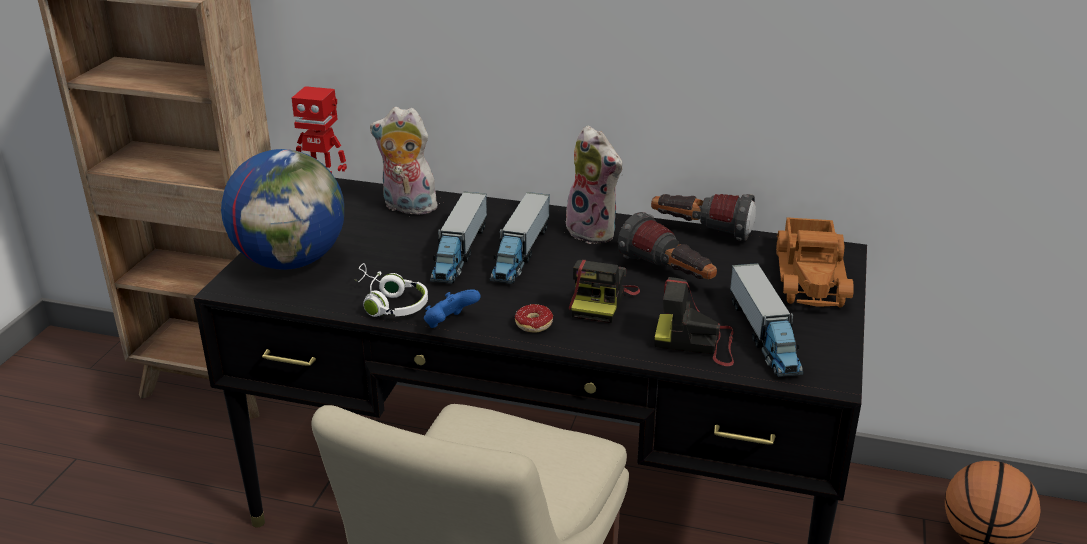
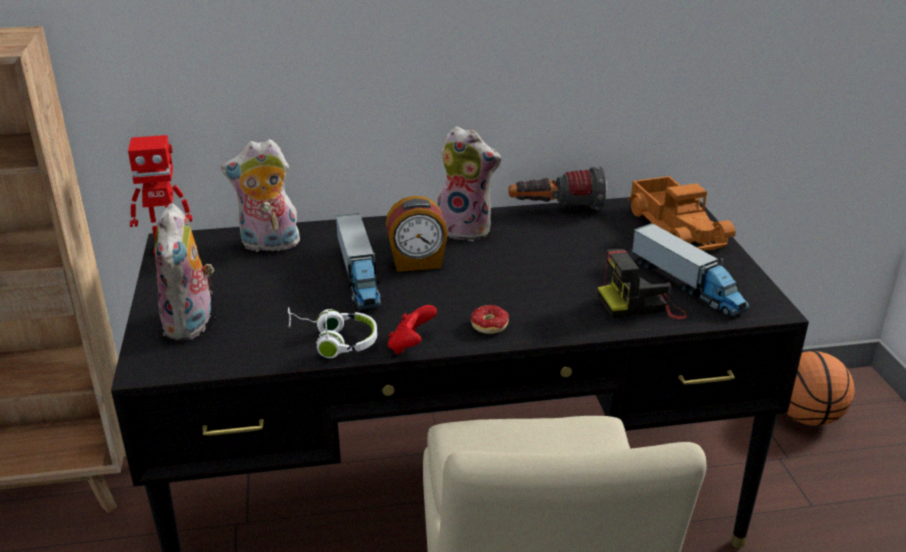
camera: 25 degrees left, 0 degrees up
(291, 261) = (192, 325): globe -> plush toy
(449, 324) = (411, 346): blue game controller -> red game controller
(520, 253) = (417, 263): toy truck -> alarm clock
(601, 301) = (530, 290): camera -> none
(669, 274) = (564, 252): flashlight -> none

